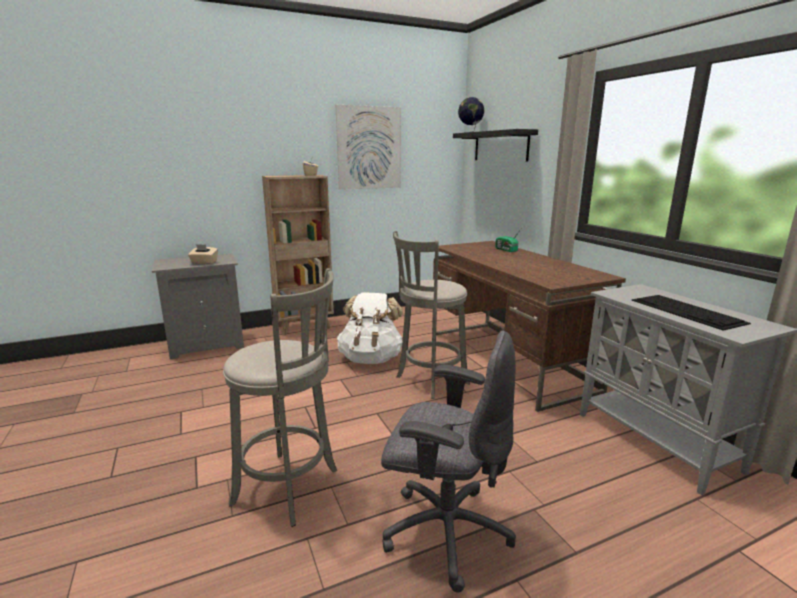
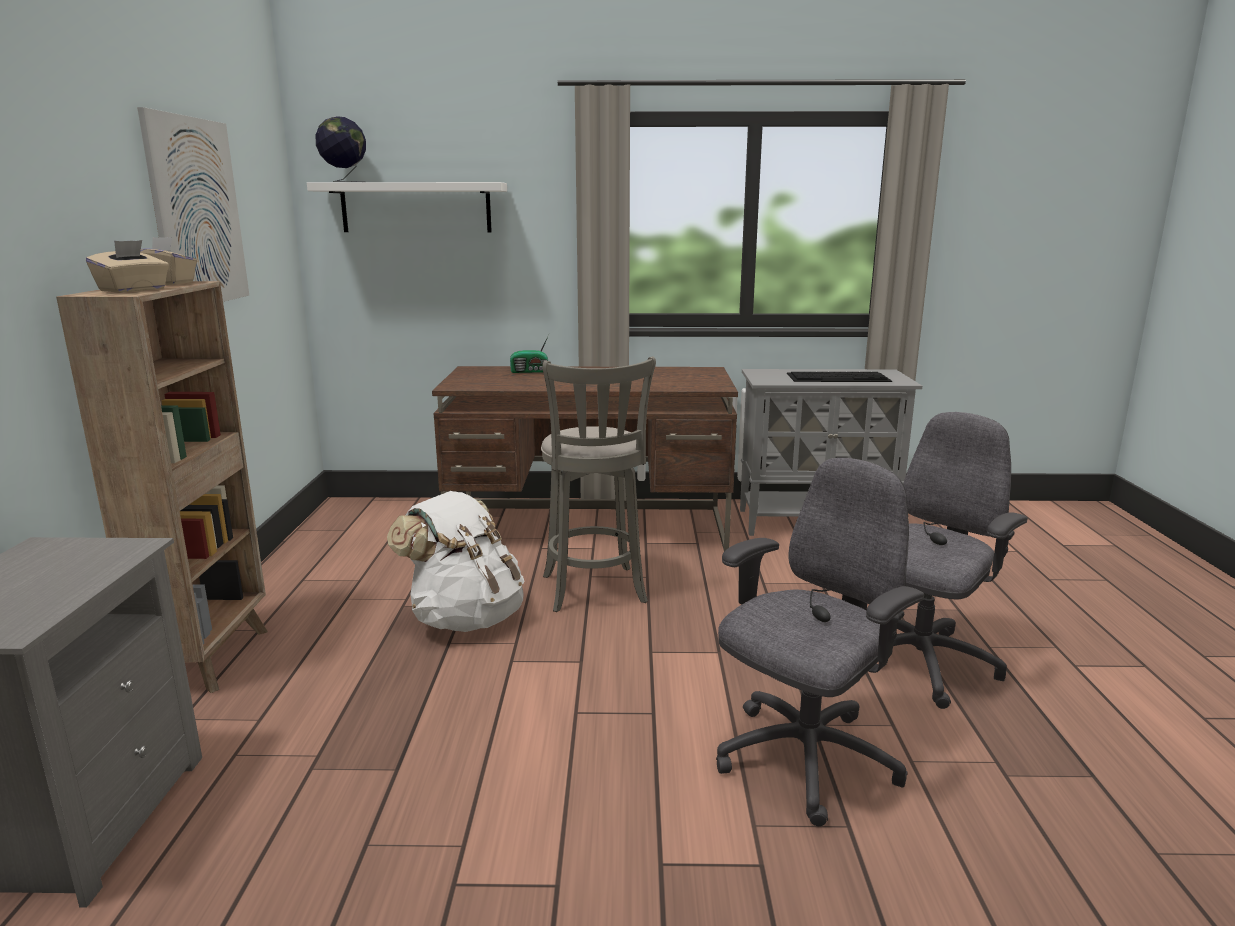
camera: 65 degrees left, 0 degrees up
(204, 263) = (81, 573): beige tissue box -> beige tissue box (133, 290)
(290, 488) = (804, 760): grey stool -> grey office chair
(500, 146) = (416, 207): black shelf -> white shelf

